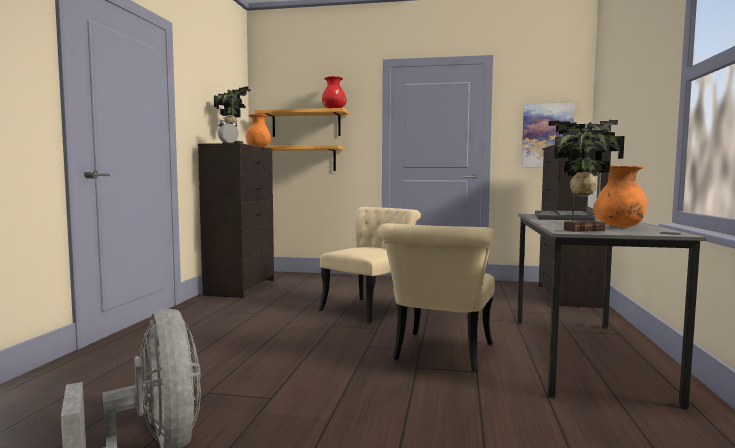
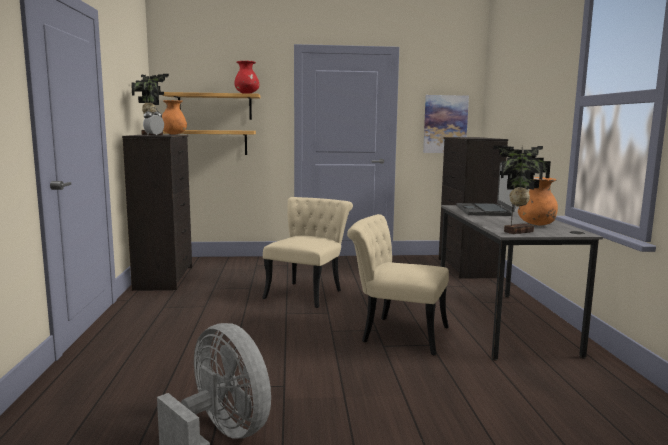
camera: 15 degrees left, 5 degrees up
(440, 355) = (396, 333): beige chair -> beige chair turned 105 degrees clockwise

